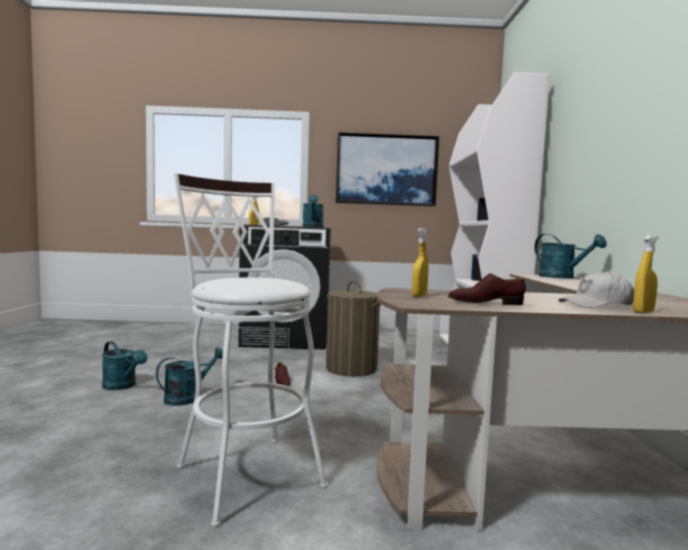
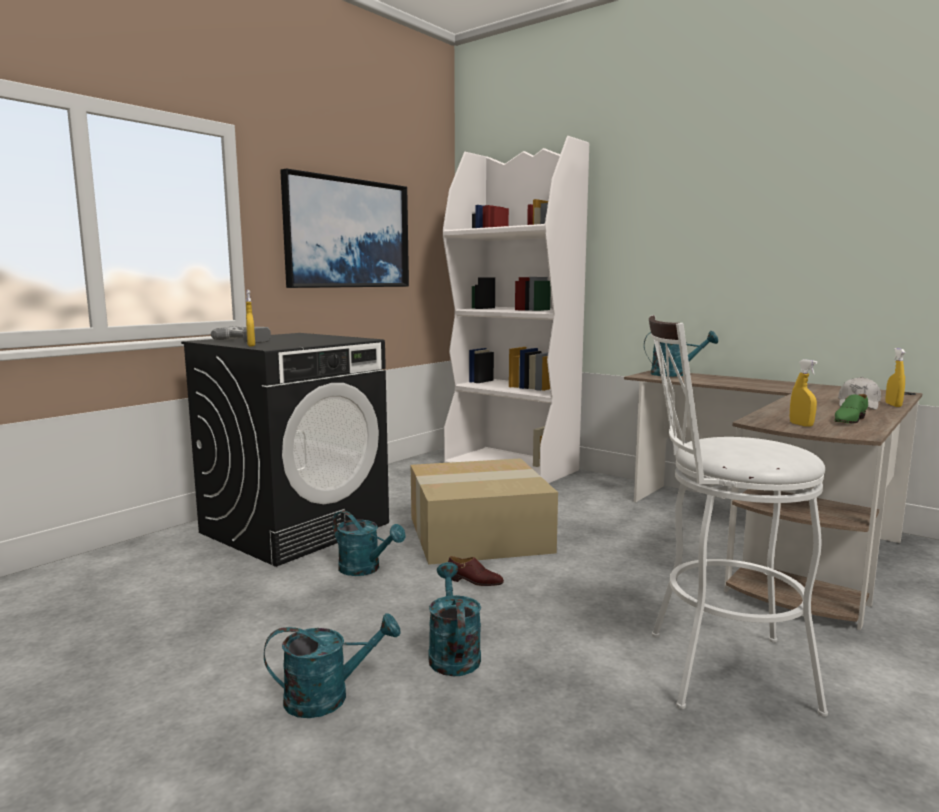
camera: 50 degrees left, 5 degrees up
(313, 227) = (337, 338): turquoise watering can -> turquoise watering can (365, 569)
(351, 368) = (480, 533): laundry basket -> cardboard box
(485, 303) = (849, 420): brown shoe -> green shoe

